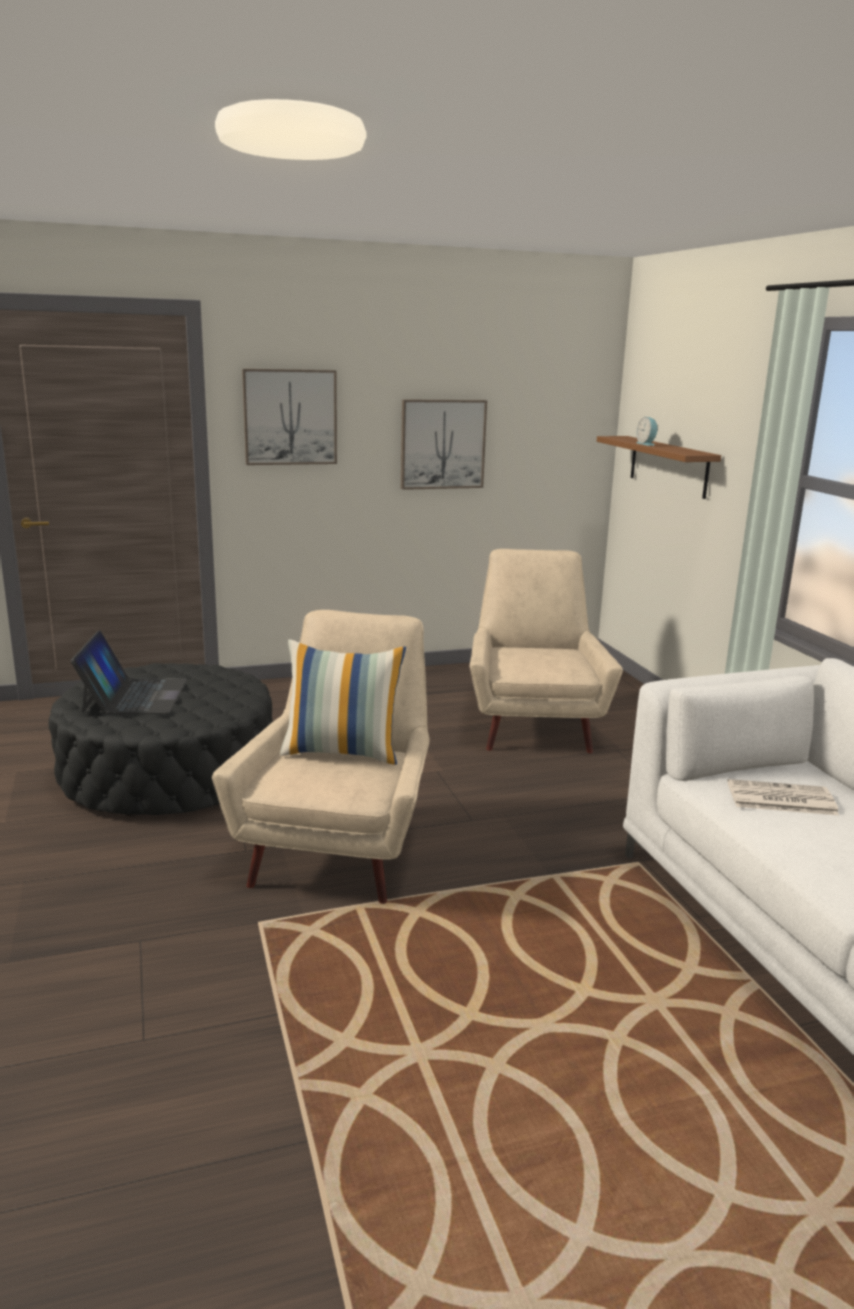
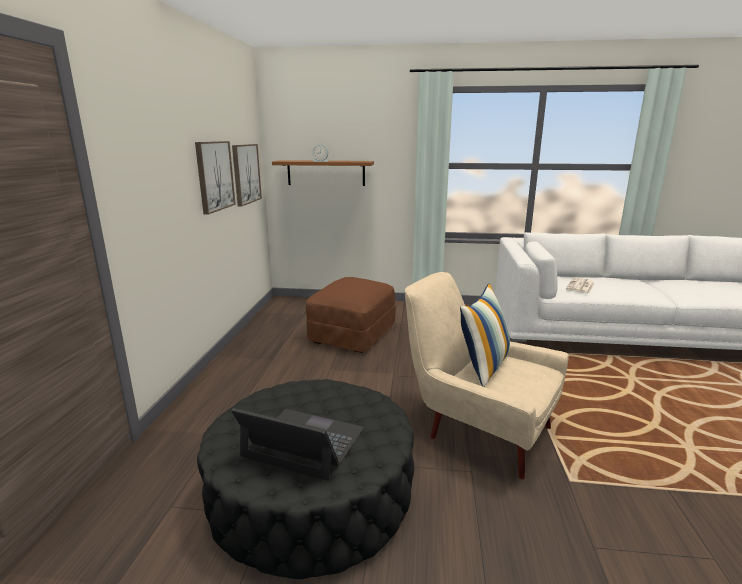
camera: 65 degrees left, 0 degrees up
(290, 417) = (143, 162): picture -> picture (246, 174)
(532, 724) = (352, 334): beige armchair -> brown ottoman

